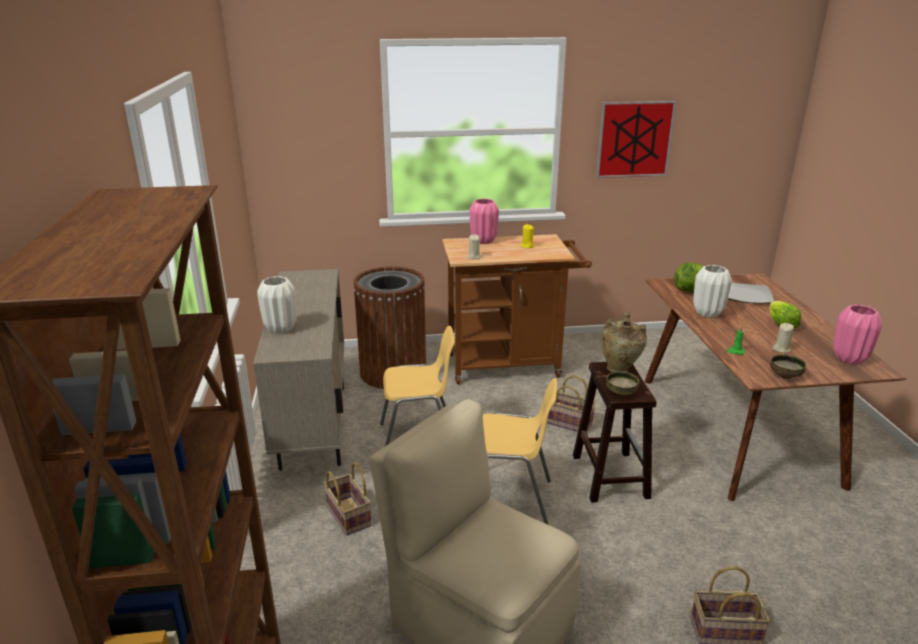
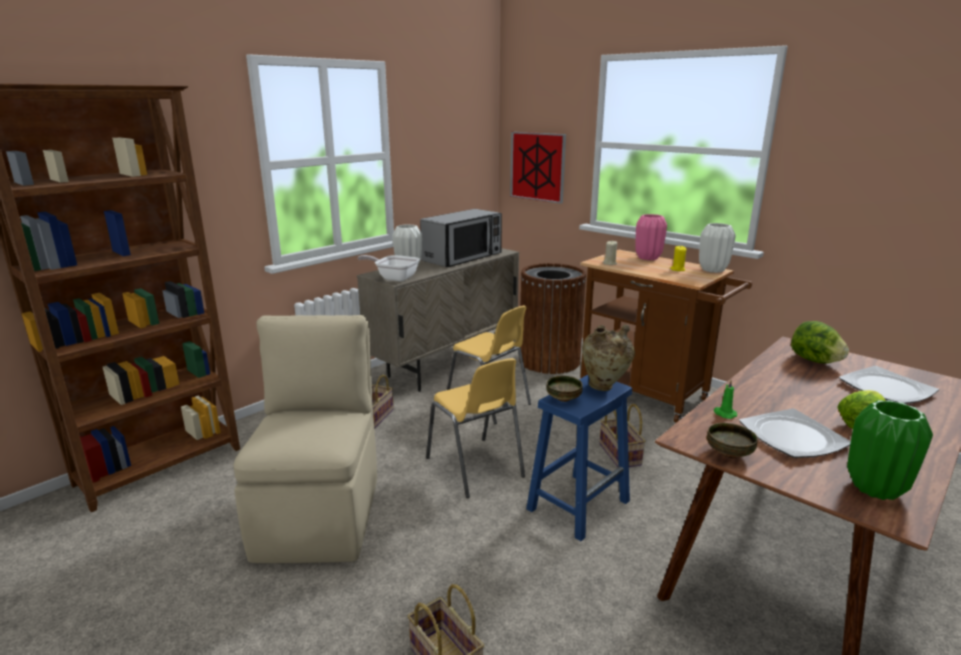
camera: 50 degrees right, 5 degrees down
(304, 348) = (394, 278): none -> frying pan
(305, 295) = (463, 257): none -> microwave
(609, 475) = (579, 504): brown stool -> blue stool
(634, 139) = (868, 175): picture -> picture (537, 166)
(707, 313) = (781, 380): white vase -> white vase (713, 270)
(781, 349) = (792, 437): beige candle -> plate
(849, 359) = (875, 488): pink vase -> green vase

